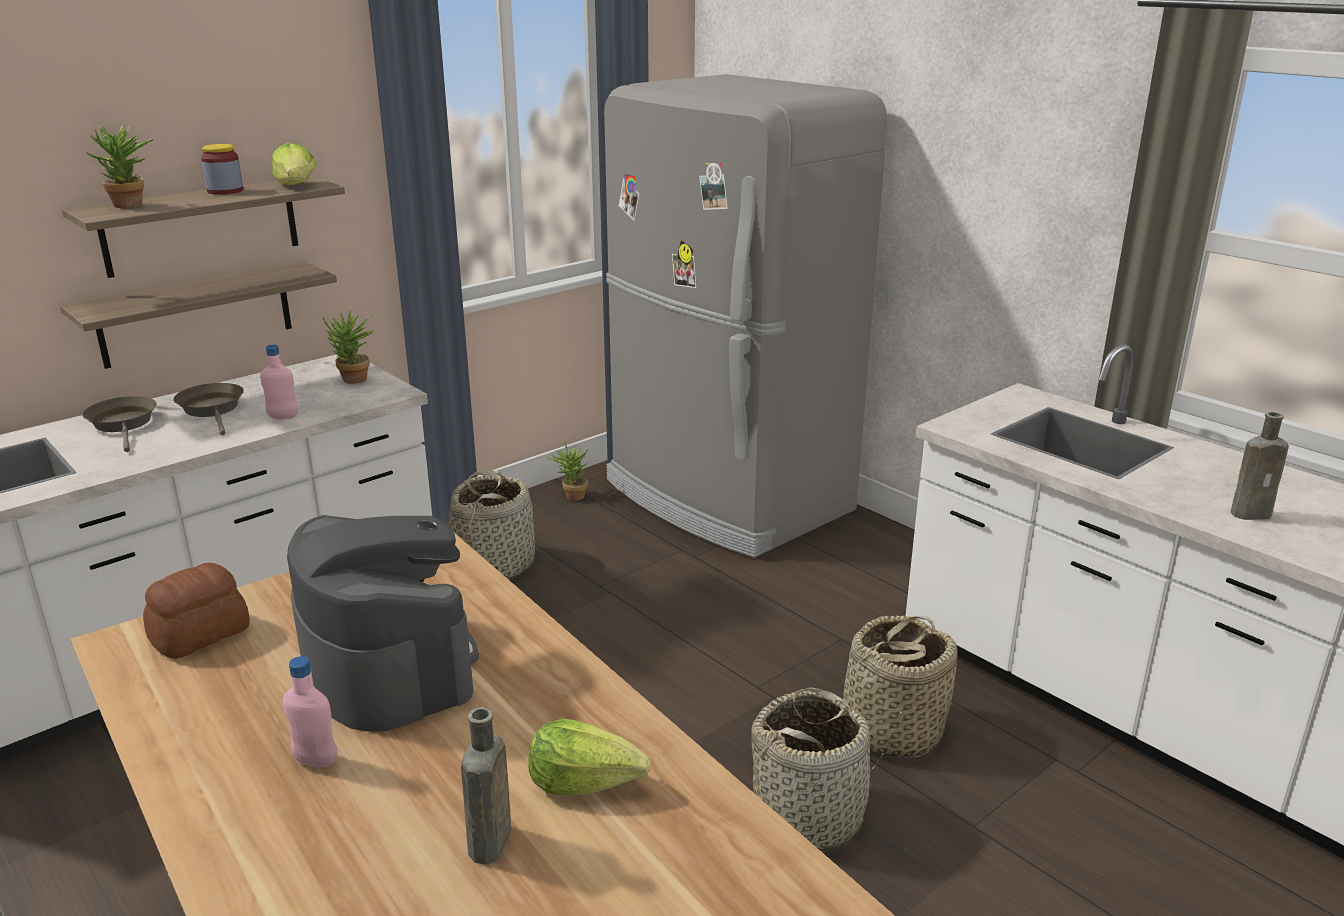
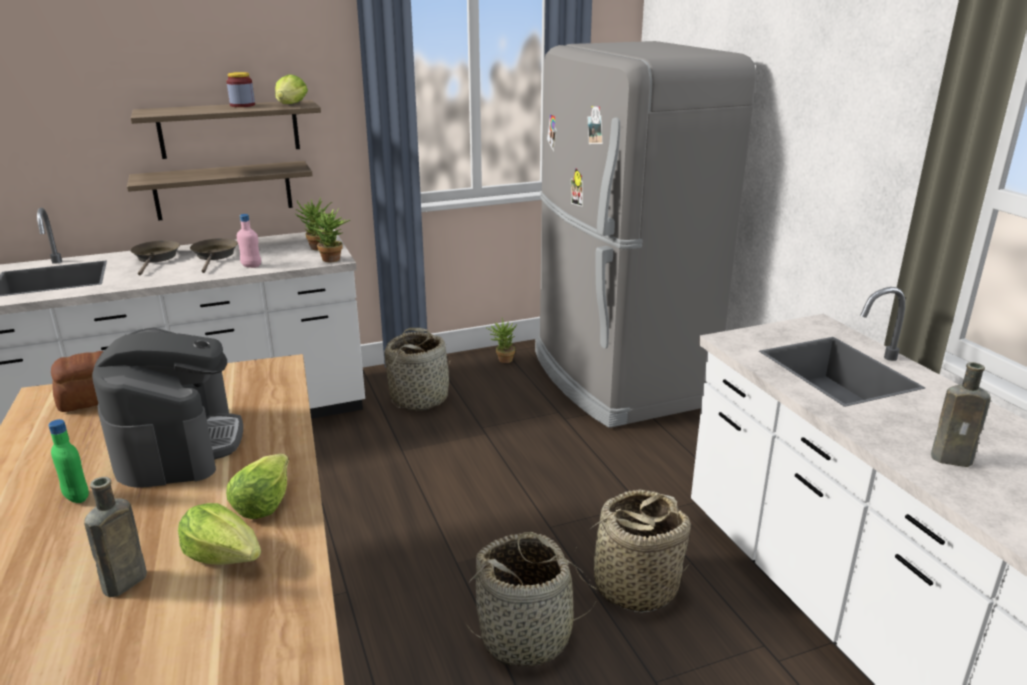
camera: 20 degrees right, 0 degrees up
(131, 206) = (172, 110): potted plant -> potted plant (332, 260)
(315, 761) = (76, 497): pink bottle -> green bottle
(571, 711) = (263, 502): none -> lettuce

